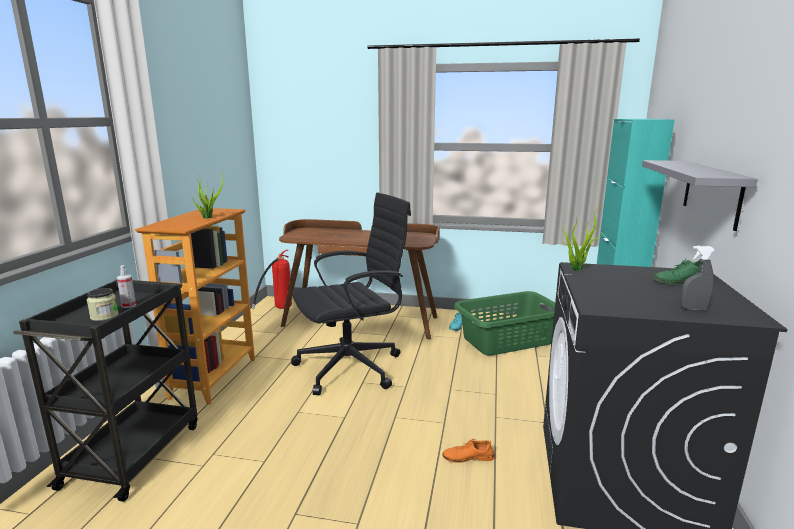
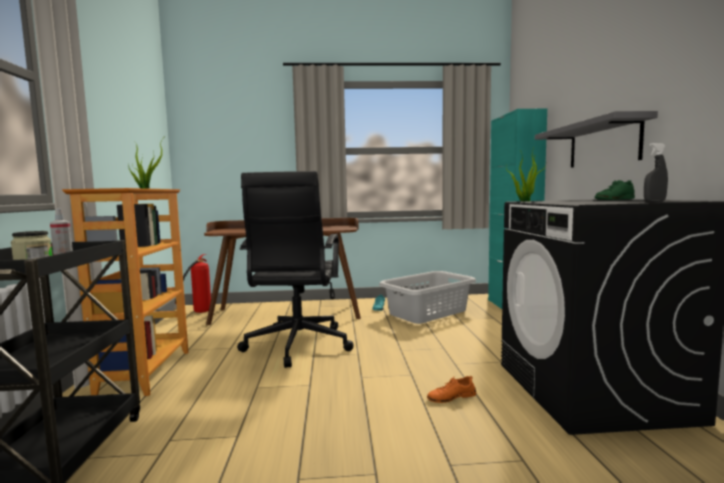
camera: 15 degrees left, 10 degrees down
(352, 367) = (297, 346): black office chair -> black office chair turned 135 degrees clockwise
(508, 340) = (428, 312): green laundry basket -> grey laundry basket

